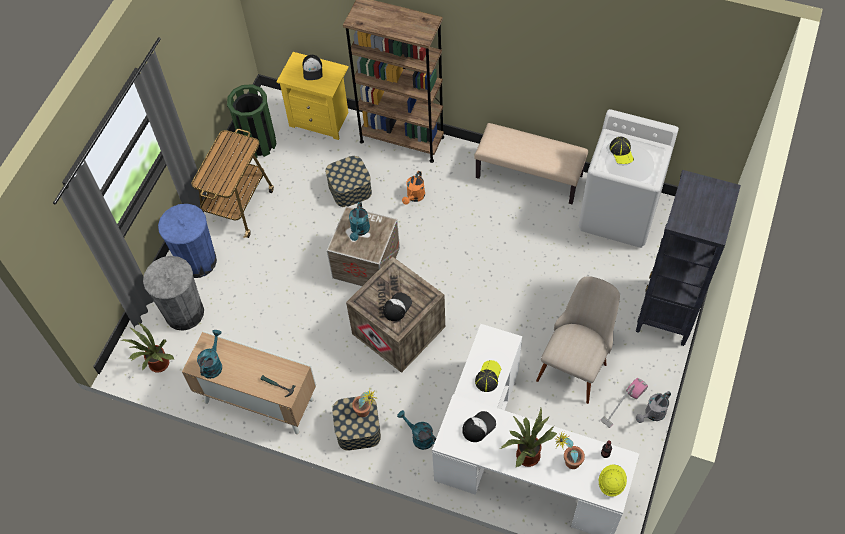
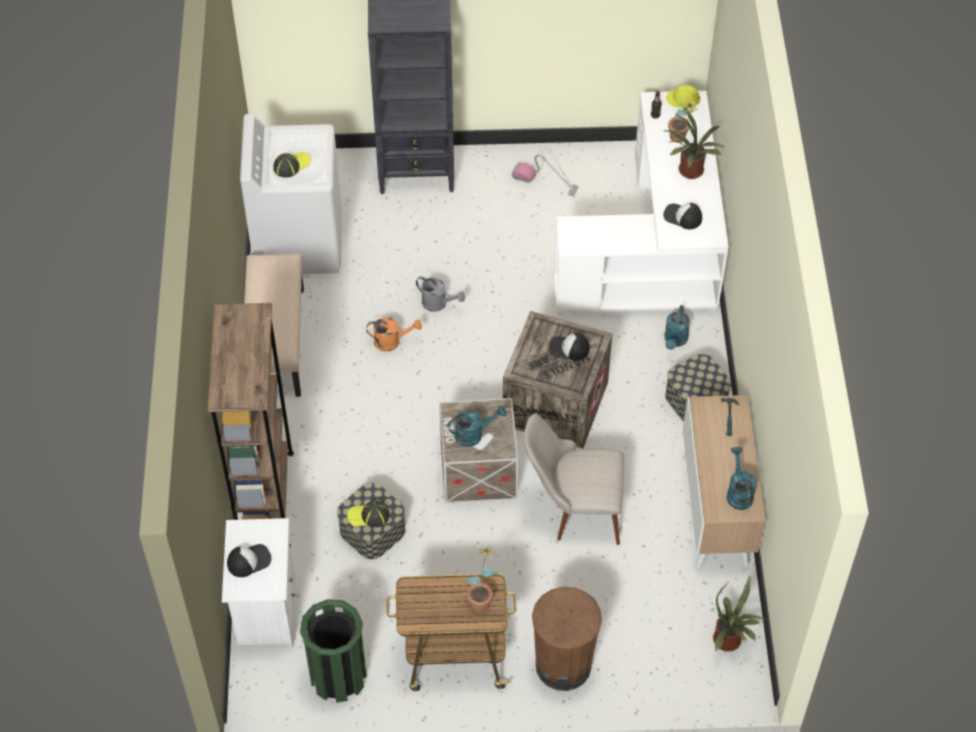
camera: 115 degrees left, 5 degrees down
(184, 313) = (644, 645): grey trash can -> none
(197, 261) = (563, 665): blue trash can -> brown trash can
(213, 364) = (738, 492): turquoise watering can -> turquoise watering can turned 90 degrees clockwise
(321, 119) = (265, 612): yellow nightstand -> white nightstand
(366, 413) = (689, 371): potted plant -> potted plant (482, 599)
(414, 197) = (357, 452): orange watering can -> orange watering can (392, 341)
(488, 376) = (619, 230): cap -> cap (368, 516)
(576, 362) = (516, 232): beige chair -> beige chair (574, 510)
(652, 414) = (545, 157): grey watering can -> grey watering can (438, 304)

